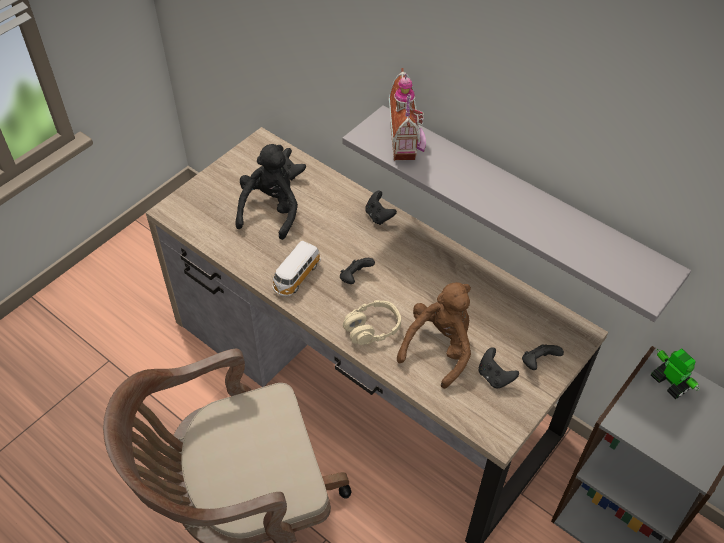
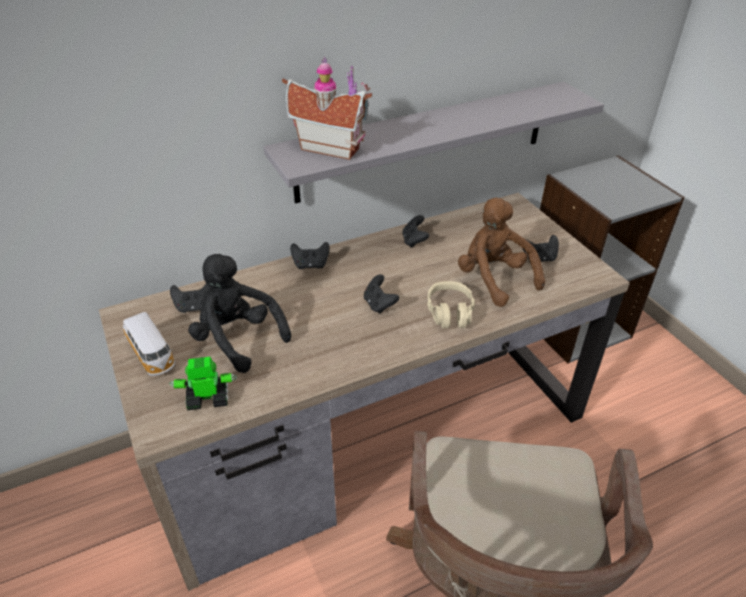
camera: 65 degrees left, 10 degrees down
(296, 277) = (349, 346): toy car -> toy car (152, 355)
(538, 363) = (534, 233): black game controller -> black game controller (414, 241)
(670, 381) = (582, 178): toy robot -> toy robot (207, 398)

